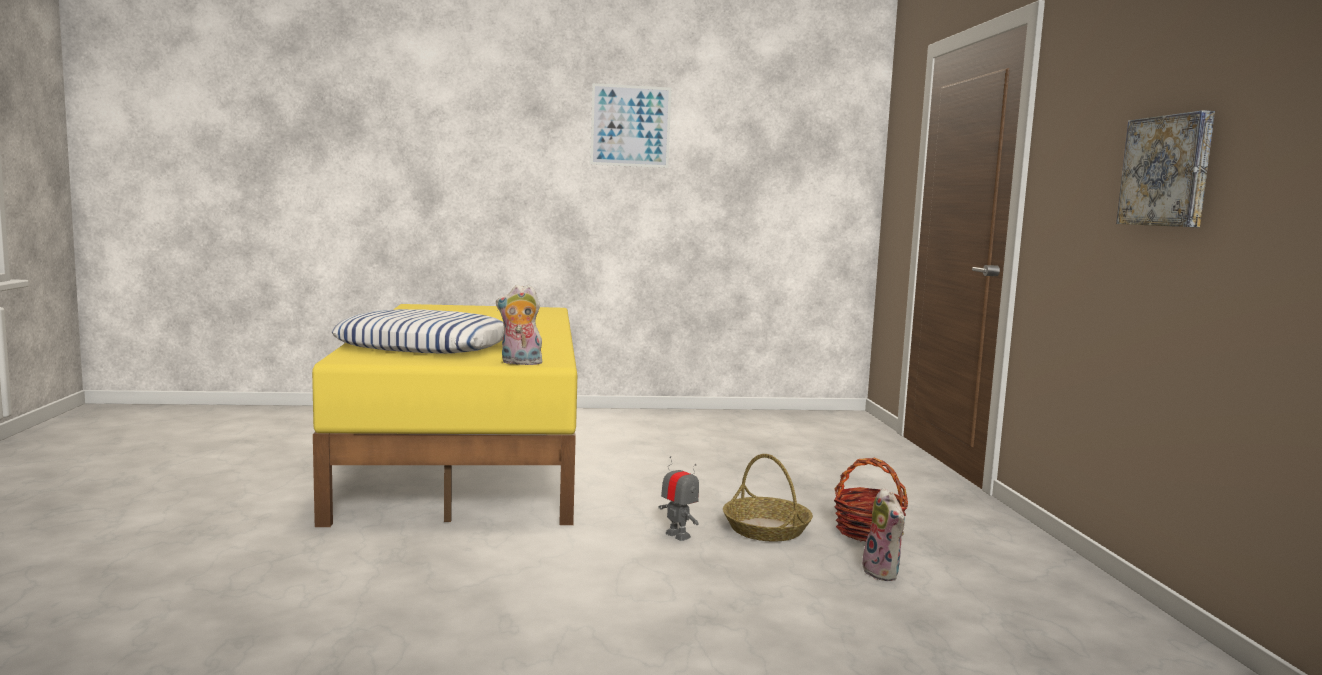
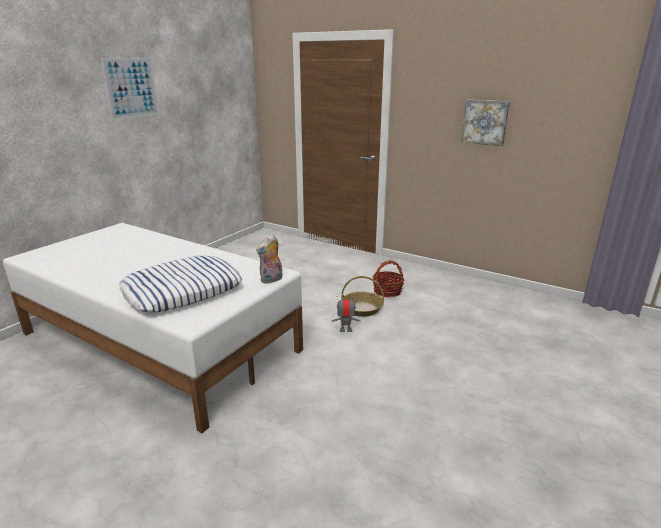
camera: 50 degrees left, 15 degrees up
(471, 454) = (160, 341): yellow bed -> white bed
(884, 573) = (424, 306): plush toy -> none

